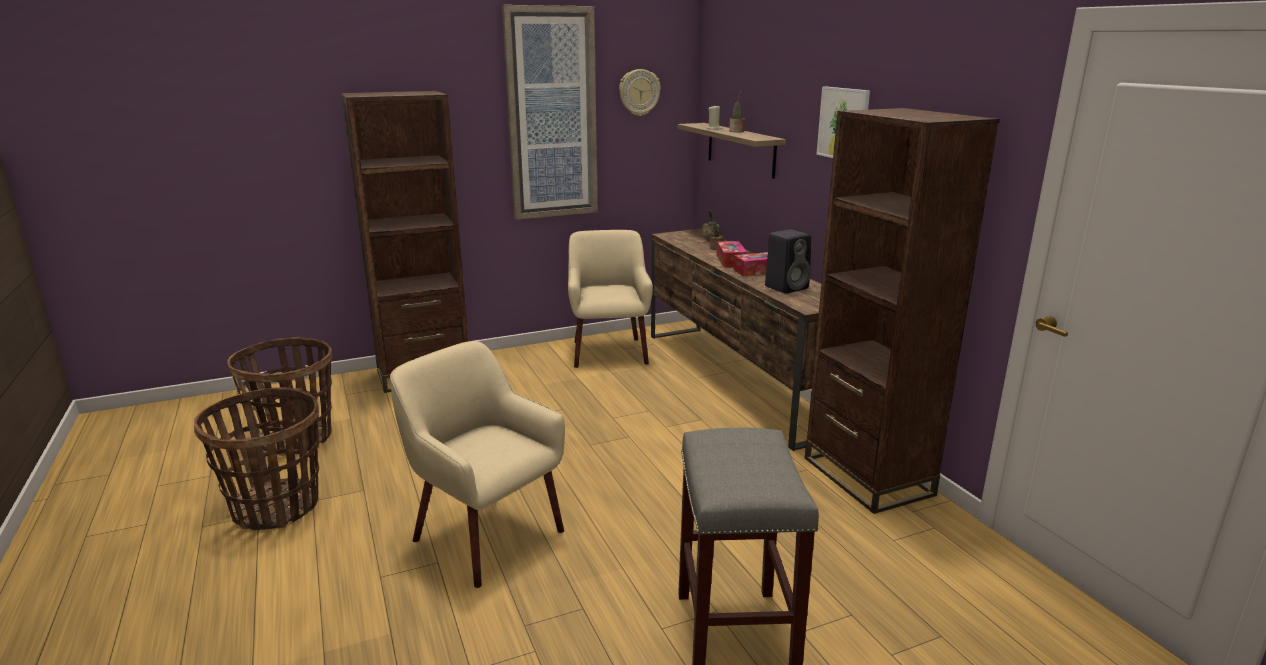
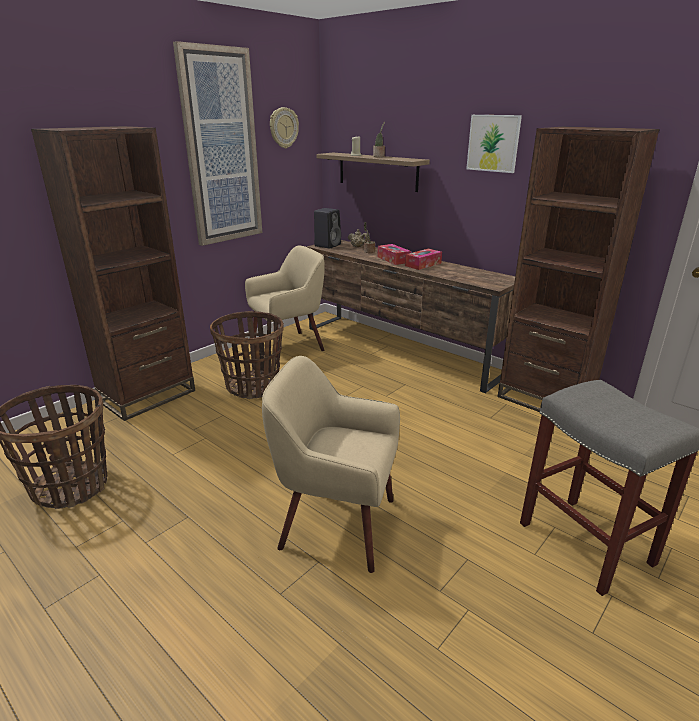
camera: 25 degrees left, 5 degrees up
(276, 507) = (112, 560): basket -> basket (253, 386)
(608, 352) = (289, 346): beige armchair -> beige armchair turned 90 degrees clockwise
(787, 287) = (459, 273): black speaker -> black speaker (328, 245)

